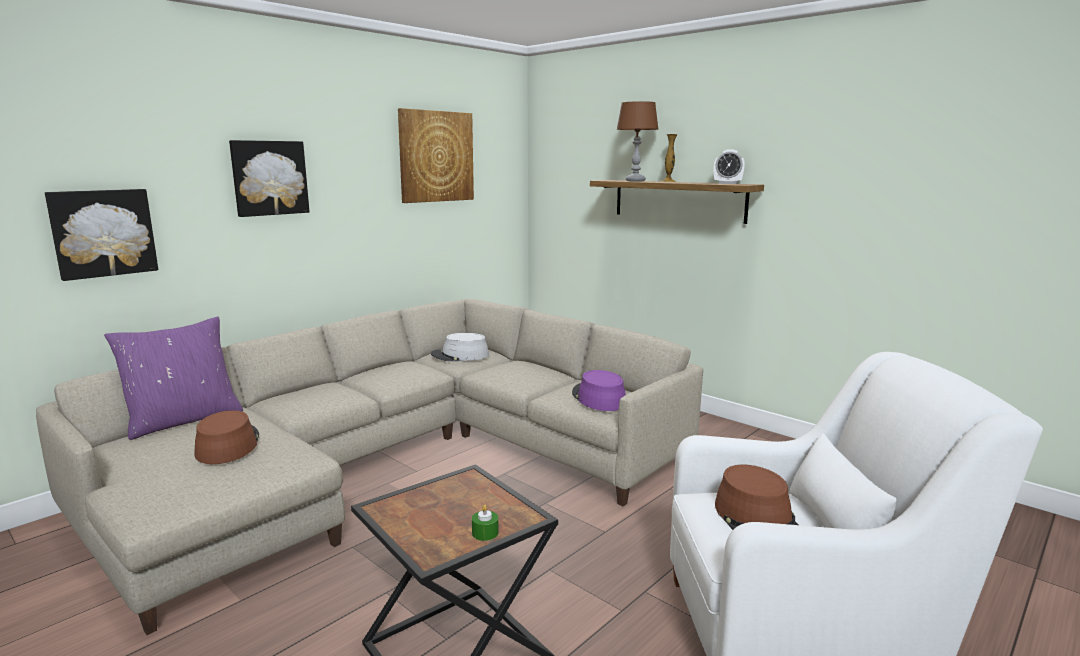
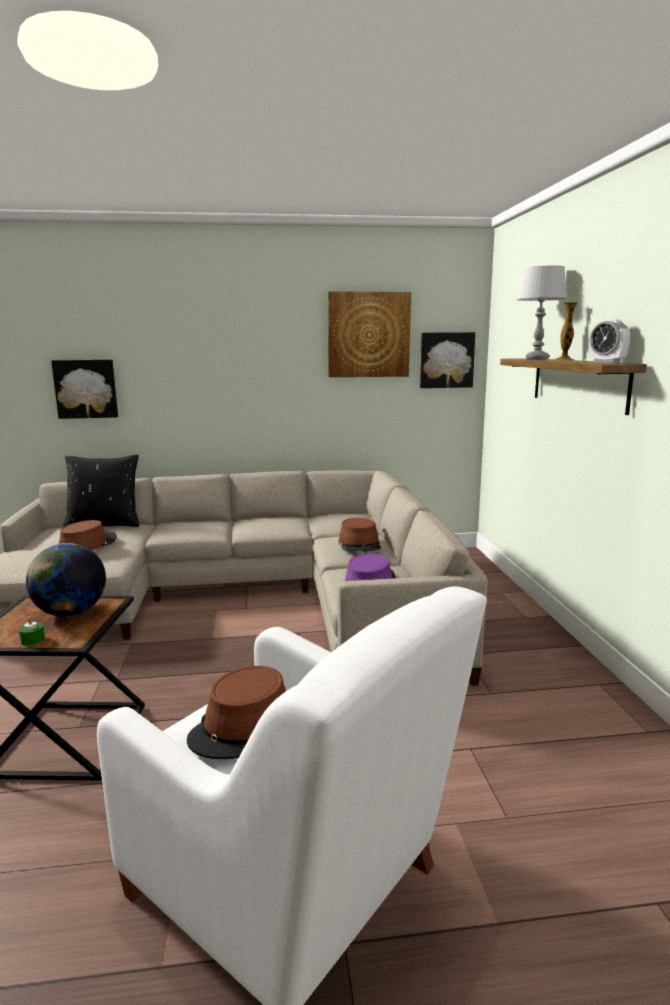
camera: 40 degrees right, 0 degrees up
(184, 420) = (105, 524): purple pillow -> black pillow
(269, 178) = (205, 353): picture -> picture (446, 360)
(454, 499) = (70, 612): none -> globe
(460, 355) = (339, 521): grey hat -> none
(526, 371) = (360, 544): none -> brown hat
(635, 181) = (537, 359): brown table lamp -> grey table lamp

